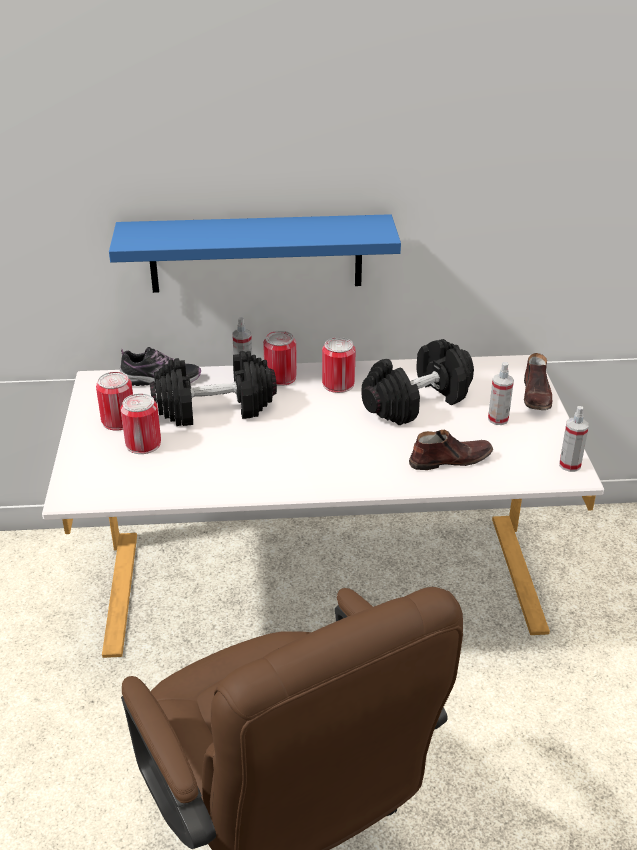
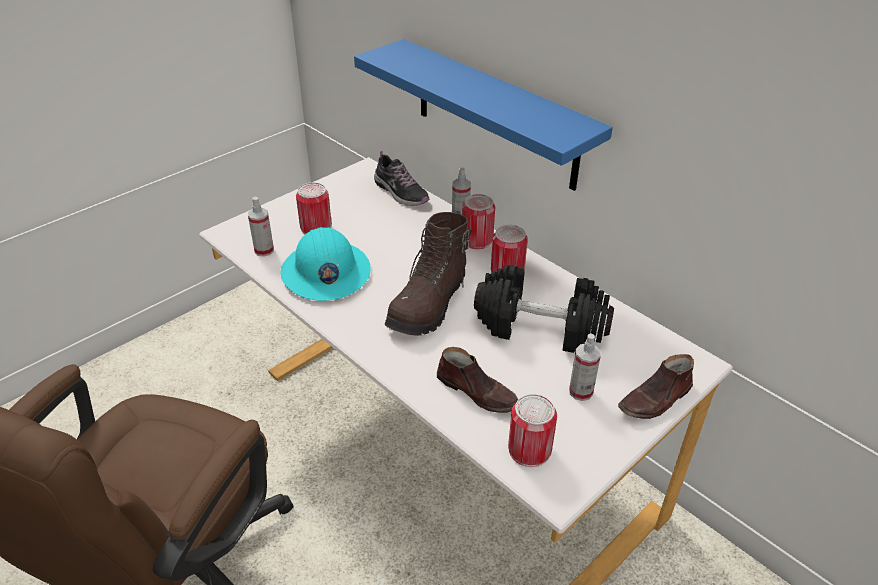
camera: 50 degrees right, 5 degrees up
(118, 421) = (330, 203): can -> can (529, 450)
(215, 408) = (396, 233): black dumbbell -> none
(216, 466) = (325, 273): none -> turquoise hard hat
(329, 435) = (430, 305): none -> brown boot
(570, 465) = (568, 481): spray bottle -> spray bottle (264, 250)

